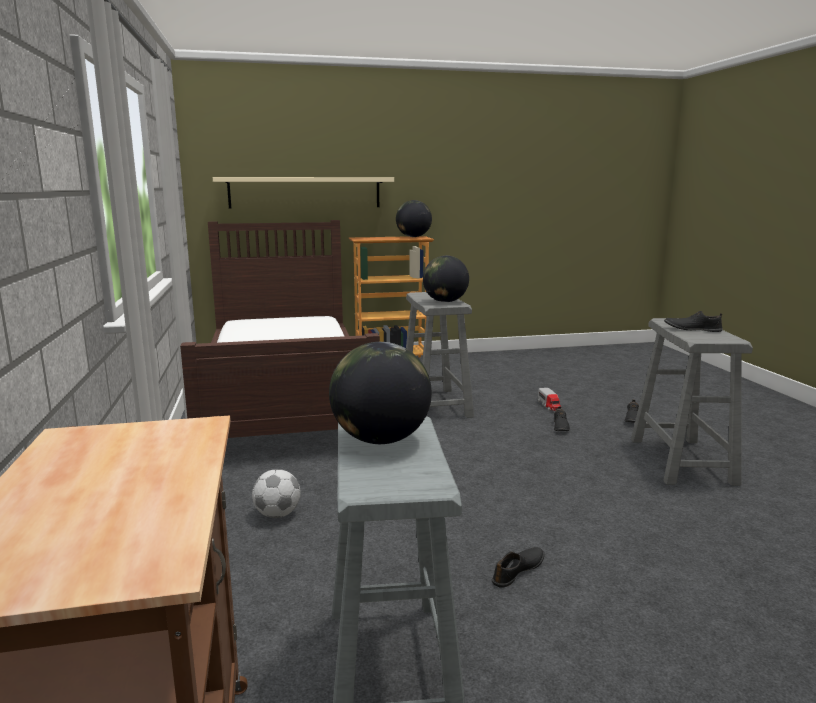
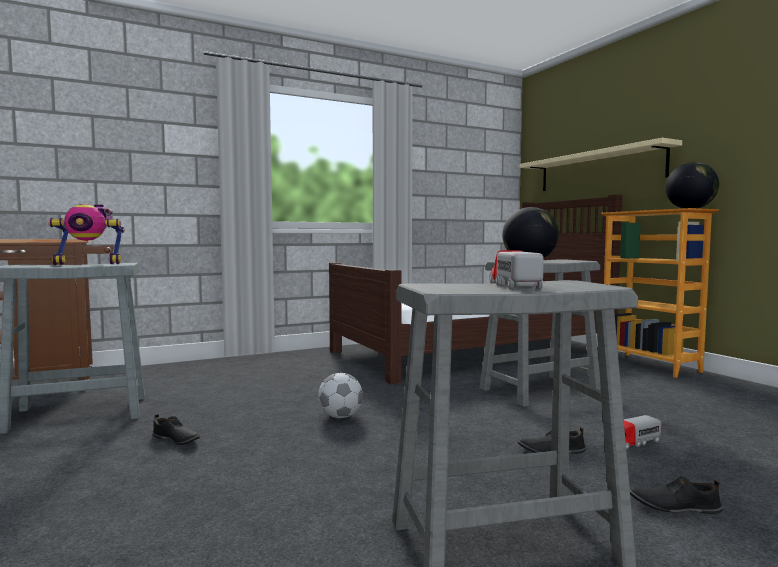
camera: 75 degrees right, 10 degrees down
(277, 514) = (270, 373): football -> football (341, 416)
(381, 440) = (90, 264): globe -> toy robot
(692, 329) = (513, 286): black shoe -> toy truck

